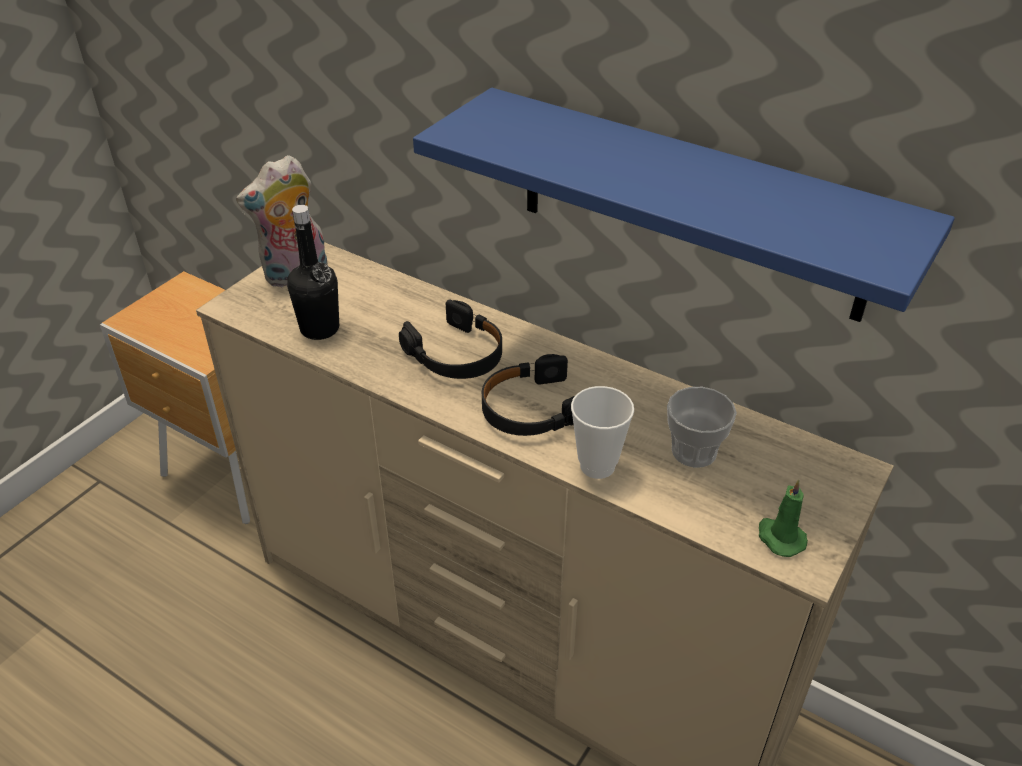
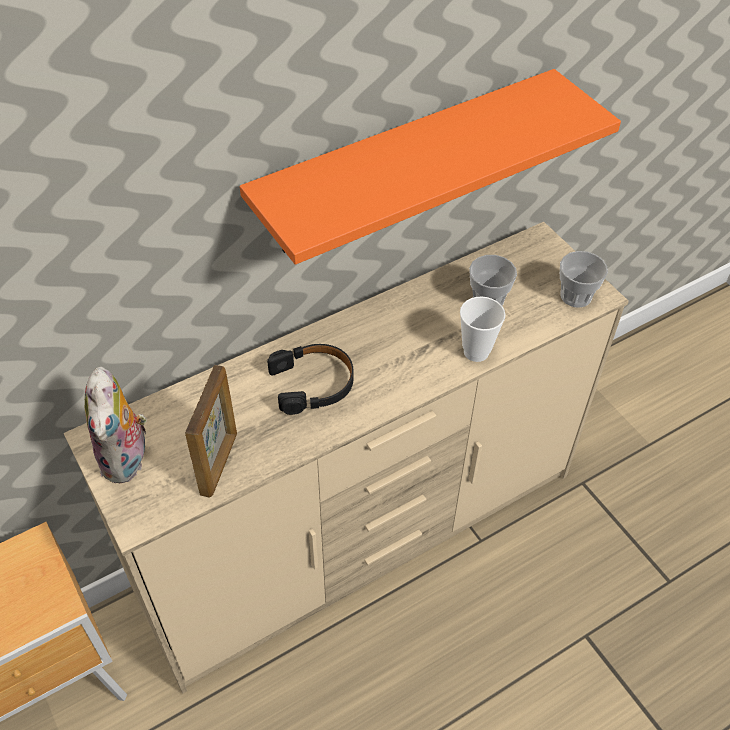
camera: 65 degrees left, 10 degrees up
(320, 329) = (220, 463): black bottle -> picture frame
(532, 409) = (402, 363): black headphones -> none
(690, 204) = (405, 163): blue shelf -> orange shelf
(779, 537) = (575, 296): green candle -> cup

